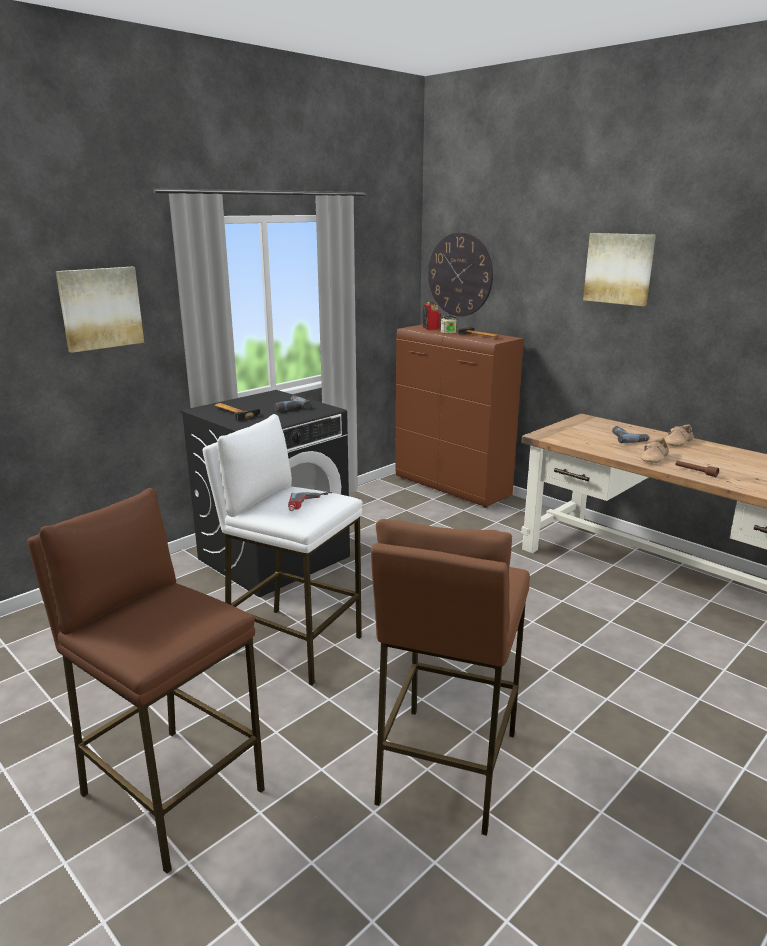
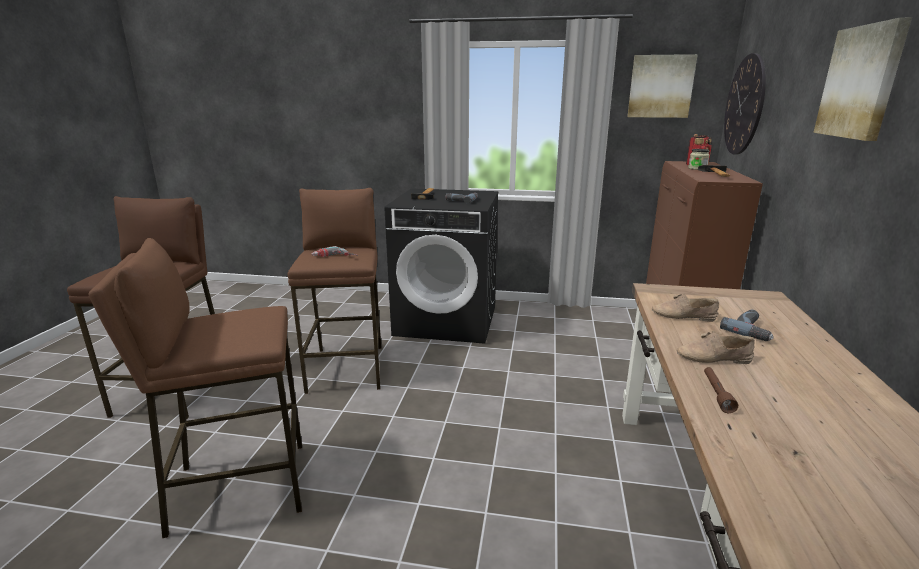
camera: 55 degrees right, 0 degrees up
(100, 308) = (375, 107): picture -> picture (660, 86)
(293, 644) = (347, 368): white stool -> brown stool
(679, 442) = (819, 363): beige shoe -> beige shoe (683, 316)

